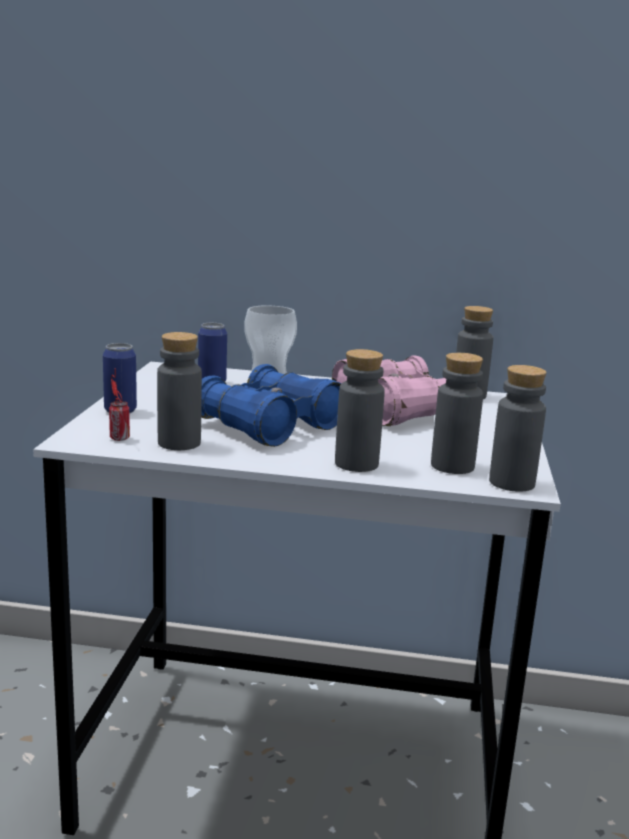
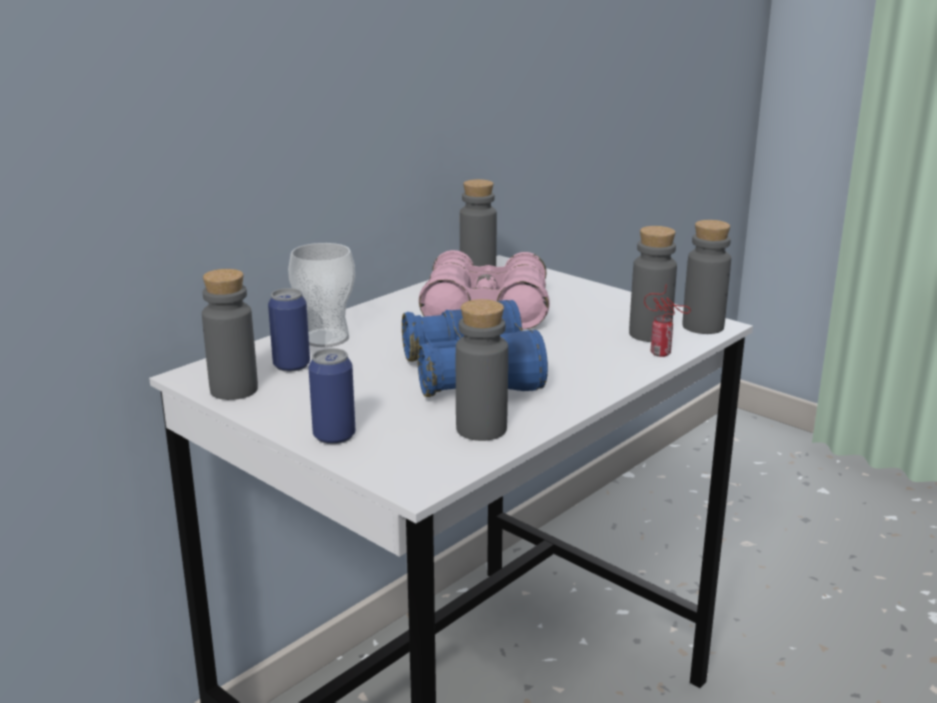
camera: 55 degrees left, 5 degrees up
(120, 439) = (437, 457): can -> can (663, 354)
(356, 464) = (613, 367): grey bottle -> grey bottle (234, 390)

